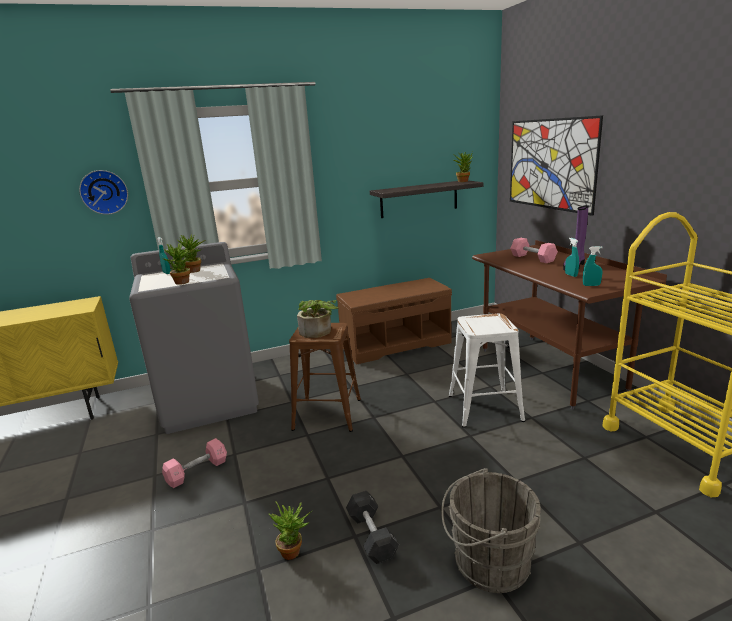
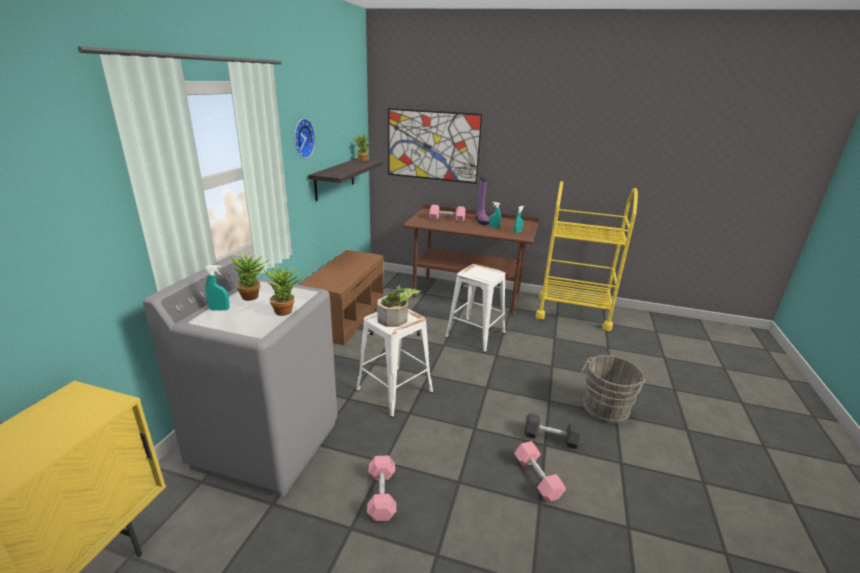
camera: 55 degrees left, 5 degrees up
(104, 192) = (61, 214): wall clock -> wall clock (302, 138)
(294, 551) = (537, 478): potted plant -> pink dumbbell
(327, 413) = (394, 390): brown stool -> white stool

